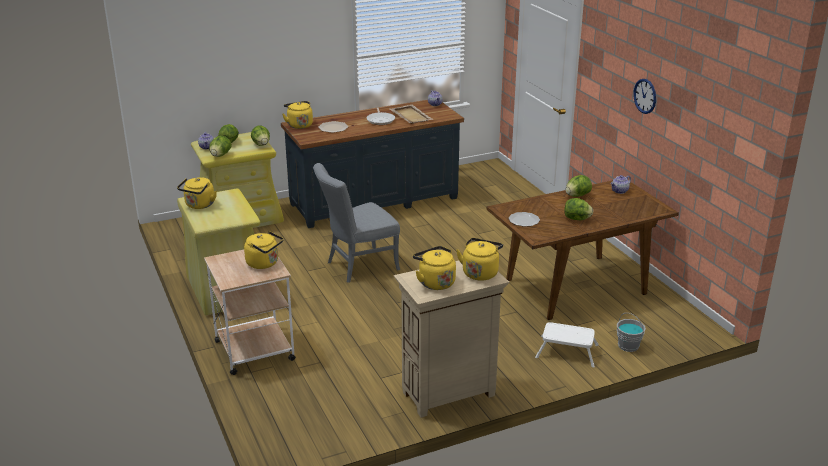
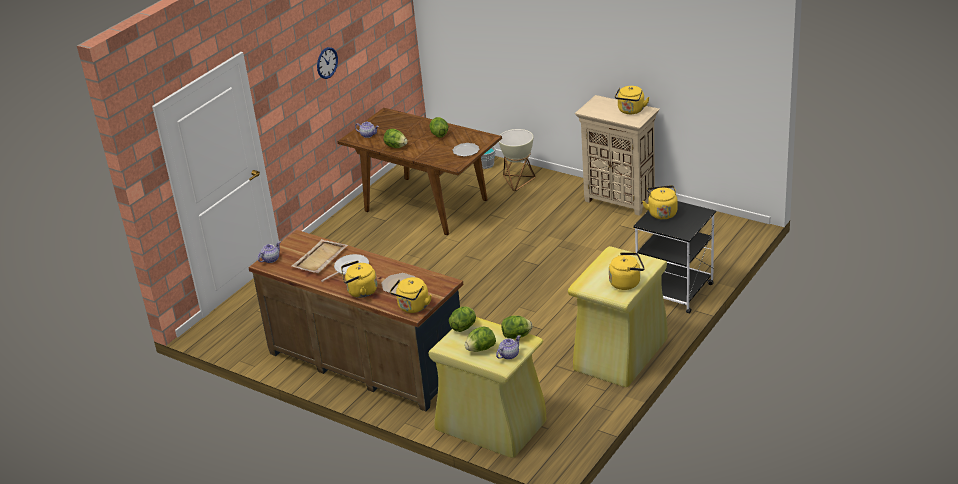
camera: 120 degrees left, 5 degrees up
(254, 349) = (674, 292): beige cart -> black cart
(358, 266) = (504, 308): grey chair -> none
(480, 272) = (599, 103): yellow kettle -> yellow kettle (360, 292)
(567, 351) = (518, 181): white step ladder -> planter

